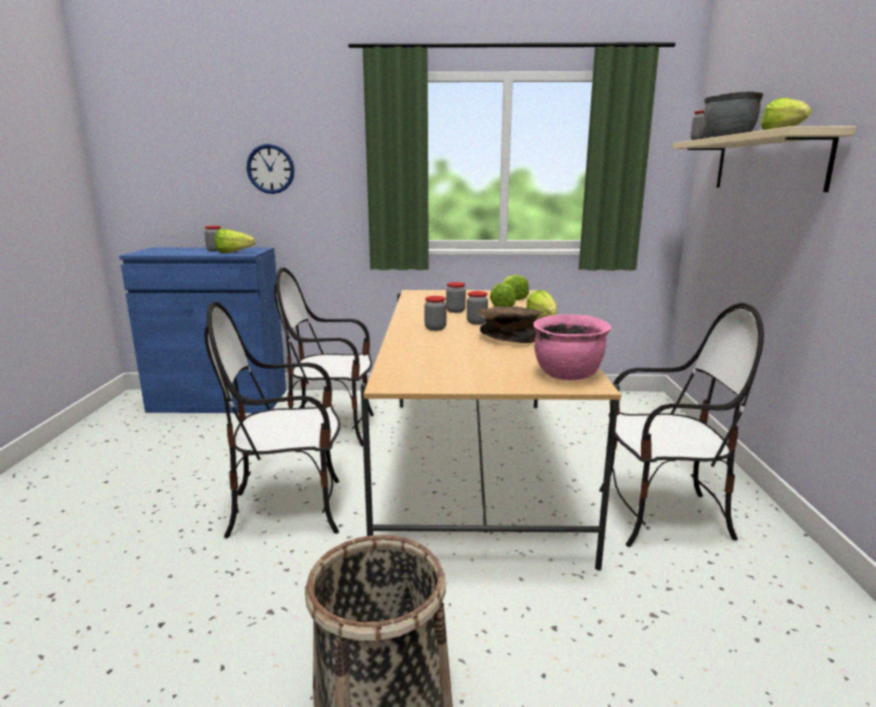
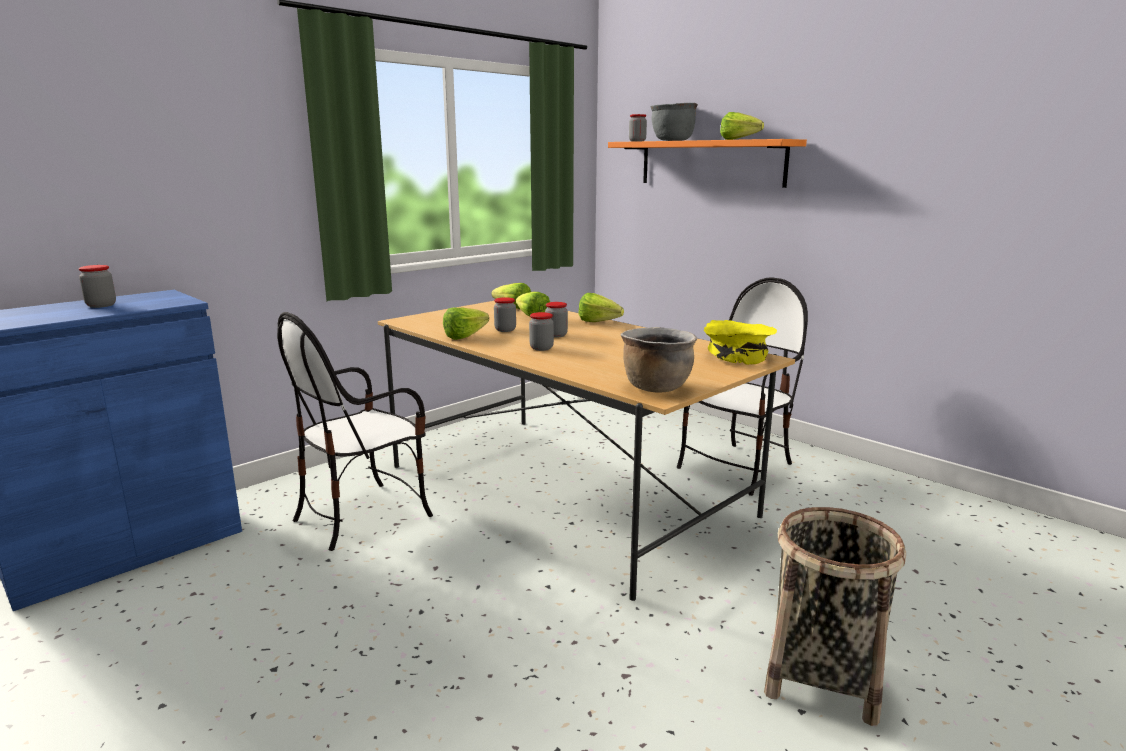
camera: 45 degrees left, 0 degrees up
(236, 253) = (160, 303): lettuce -> lettuce (469, 336)
(270, 169) = (157, 170): wall clock -> none
(289, 509) = (473, 600): chair -> none
(413, 376) = (656, 387): none -> brown cooking pot
(508, 338) = (621, 341): brown bowl -> none
(568, 375) = (738, 356): pink cooking pot -> yellow bowl
(768, 163) = (710, 163): beige shelf -> orange shelf

